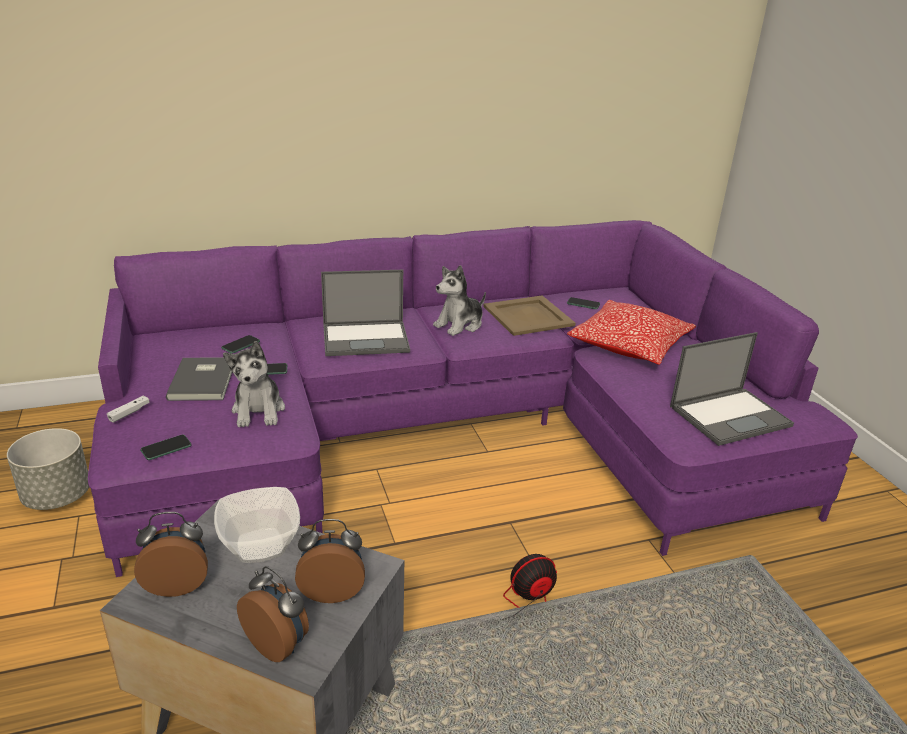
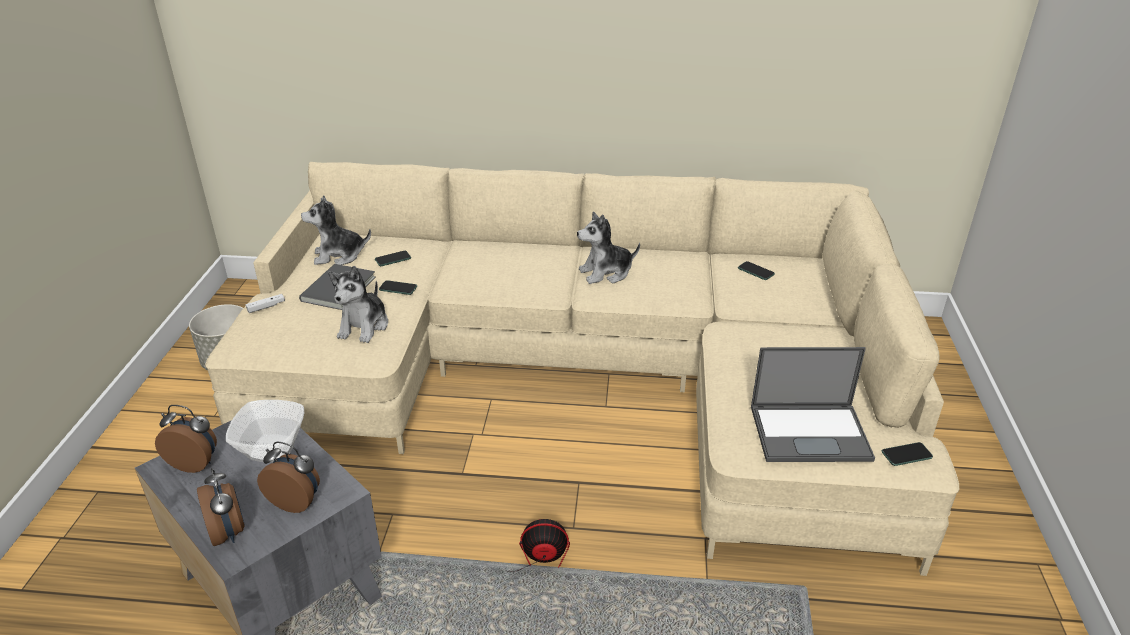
camera: 25 degrees right, 5 degrees up
(166, 448) = (271, 345): phone -> phone (906, 455)
(177, 351) = (338, 256): none -> plush toy
(366, 338) = (506, 272): laptop -> none
(456, 431) = (589, 378): purple sofa -> beige sofa
(527, 316) = (683, 275): beige tray -> none
(629, 346) = (768, 329): pillow -> none

